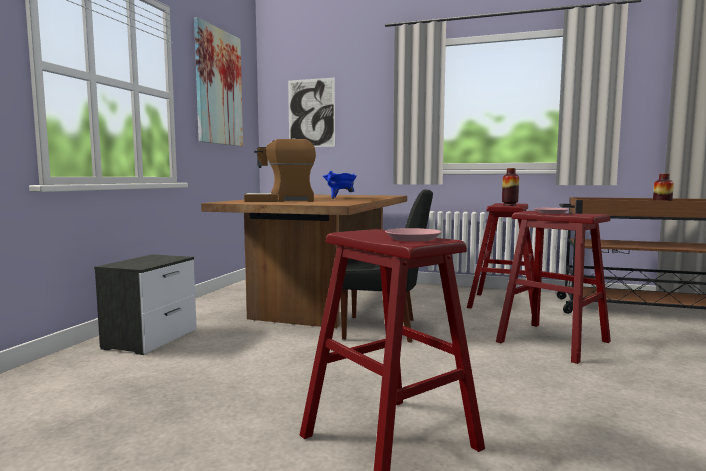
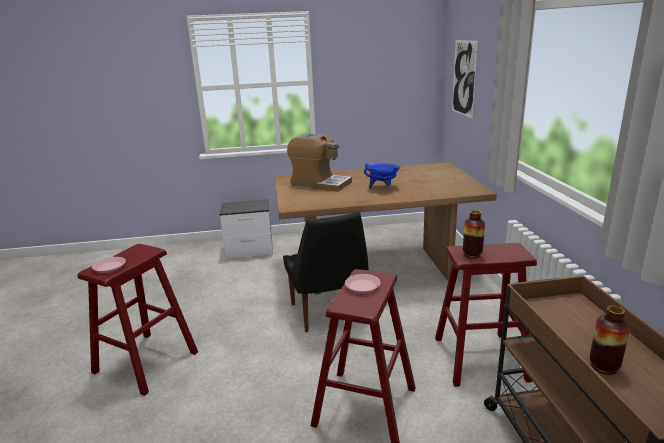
camera: 65 degrees right, 15 degrees up
(218, 87) = (374, 60): picture -> none
(281, 200) = (320, 184): coffee machine -> coffee machine turned 150 degrees clockwise

